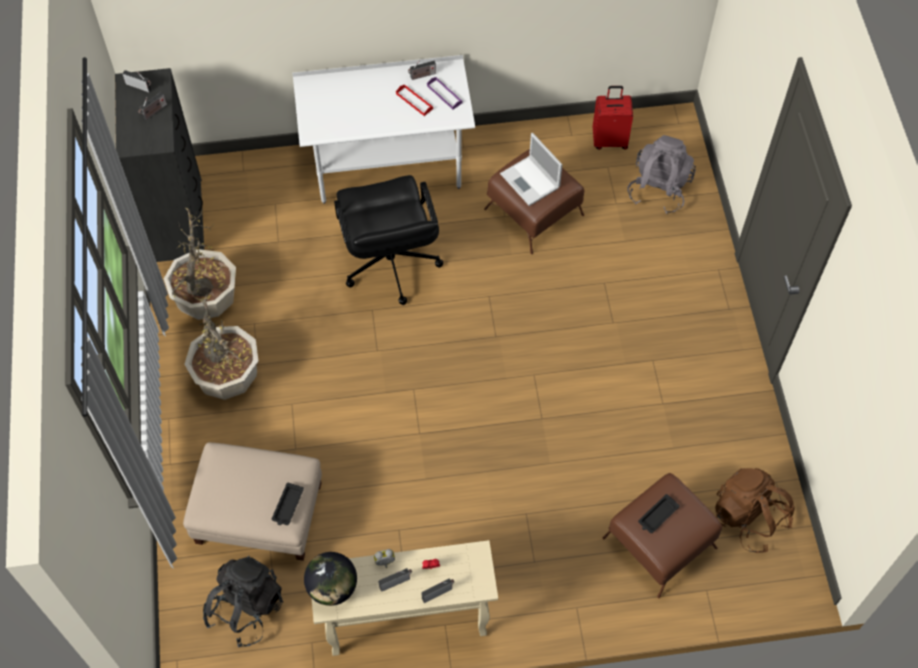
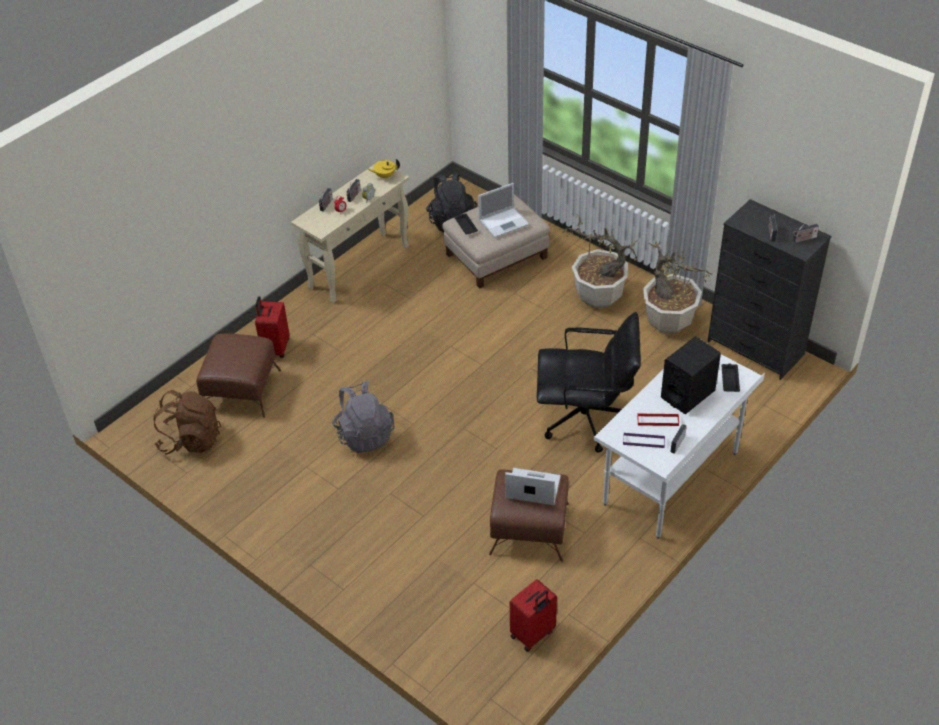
camera: 140 degrees right, 15 degrees down
(247, 475) = (504, 222): none -> laptop
(332, 587) = (385, 176): globe -> yellow teapot
(366, 104) = (688, 394): none -> black speaker
(390, 265) = (586, 420): black office chair -> black office chair turned 150 degrees clockwise
(586, 573) = (275, 348): none -> red suitcase
(657, 515) = (241, 352): black tray -> black tray (730, 379)
(659, 189) = (450, 621): grey backpack -> grey backpack (364, 434)

